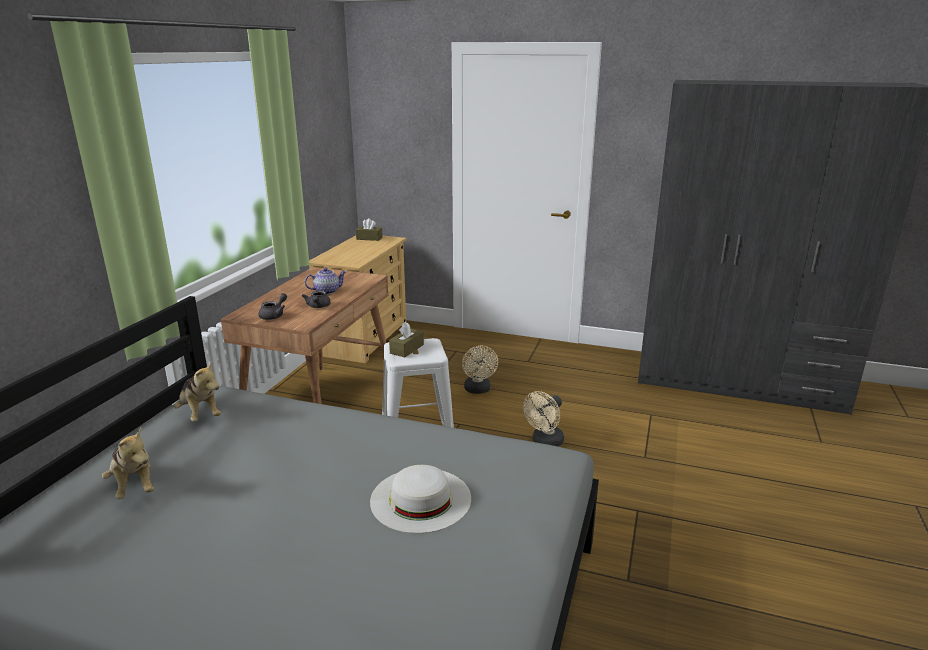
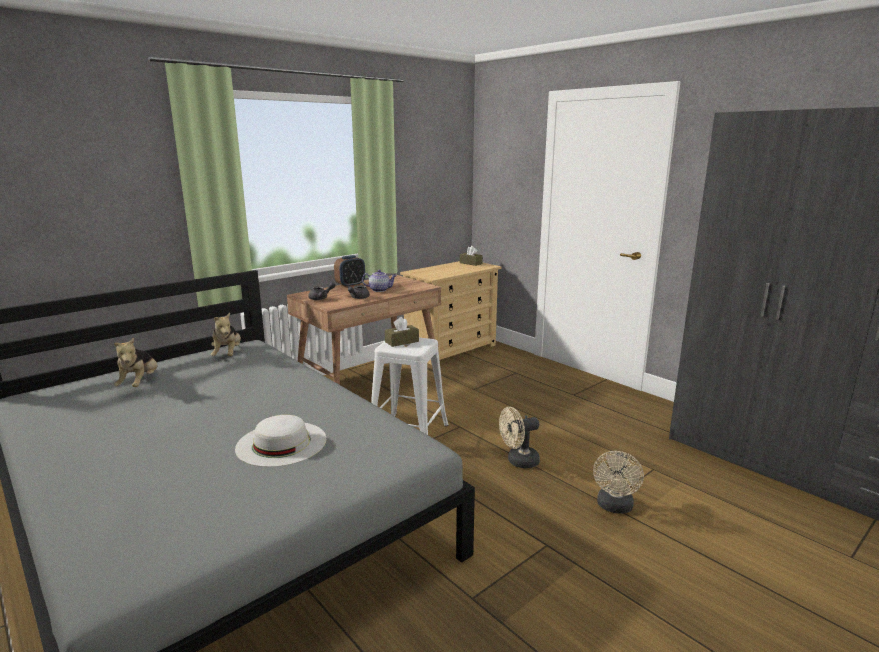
camera: 30 degrees right, 5 degrees down
(282, 291) = (350, 285): none -> alarm clock
(478, 390) = (503, 406): beige fan -> beige fan (614, 507)

